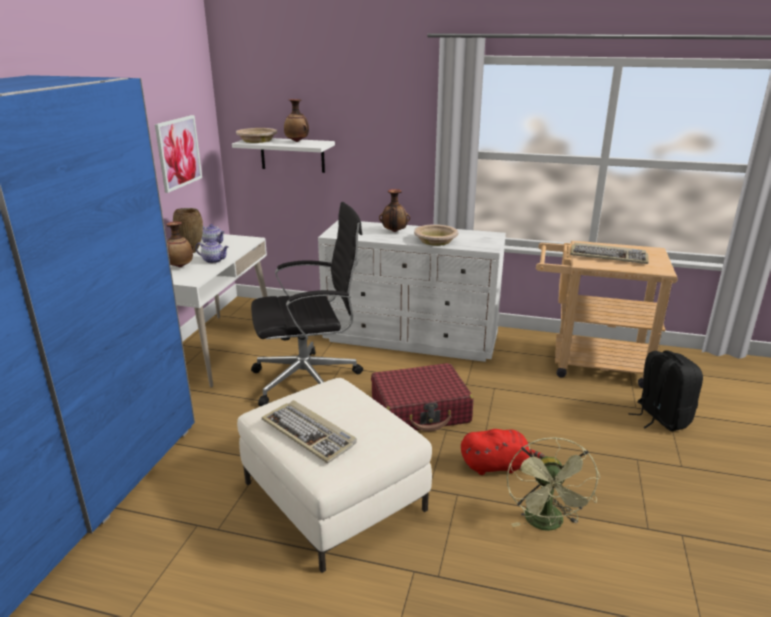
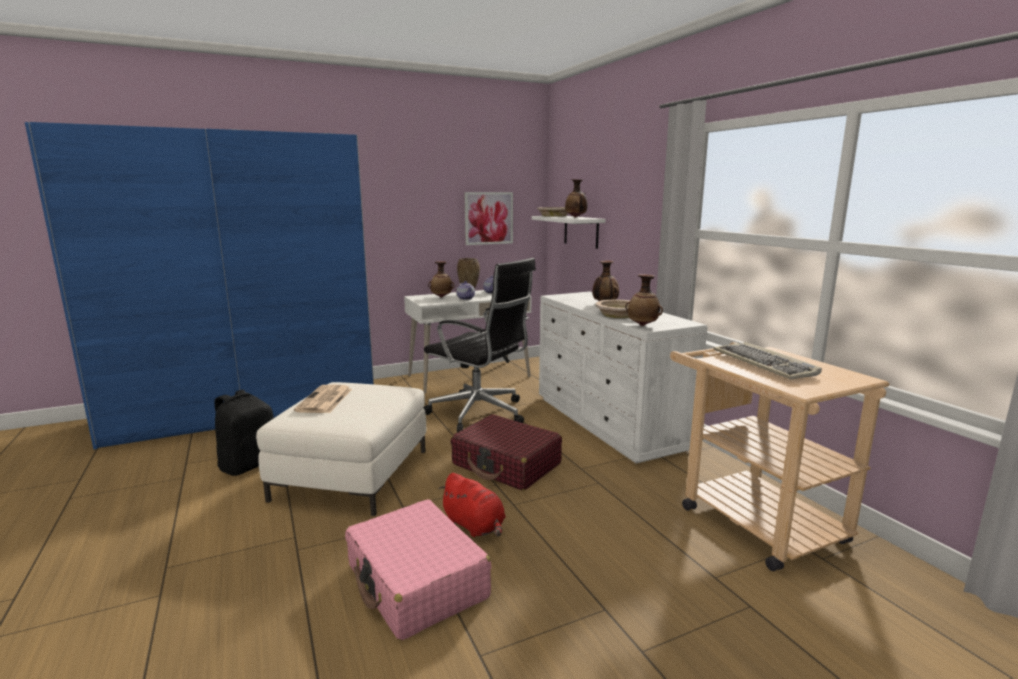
camera: 50 degrees right, 10 degrees down
(310, 433) = (324, 400): keyboard -> newspaper
(479, 246) = (642, 325): none -> vase
(546, 524) = (416, 582): green fan -> pink suitcase
(660, 418) = (725, 603): black backpack -> black backpack (249, 465)

